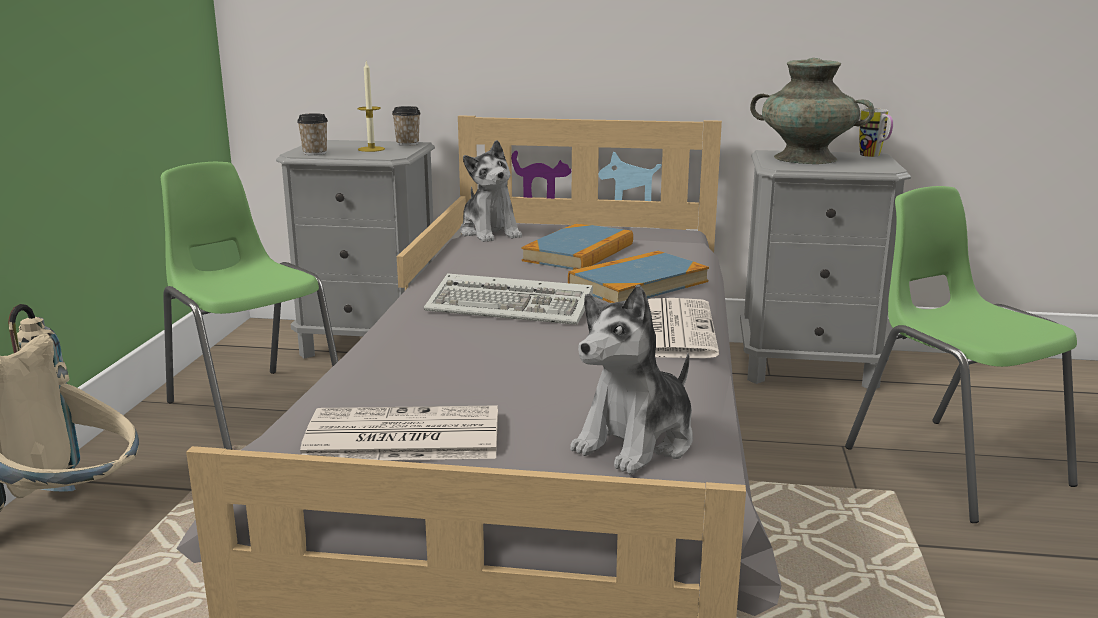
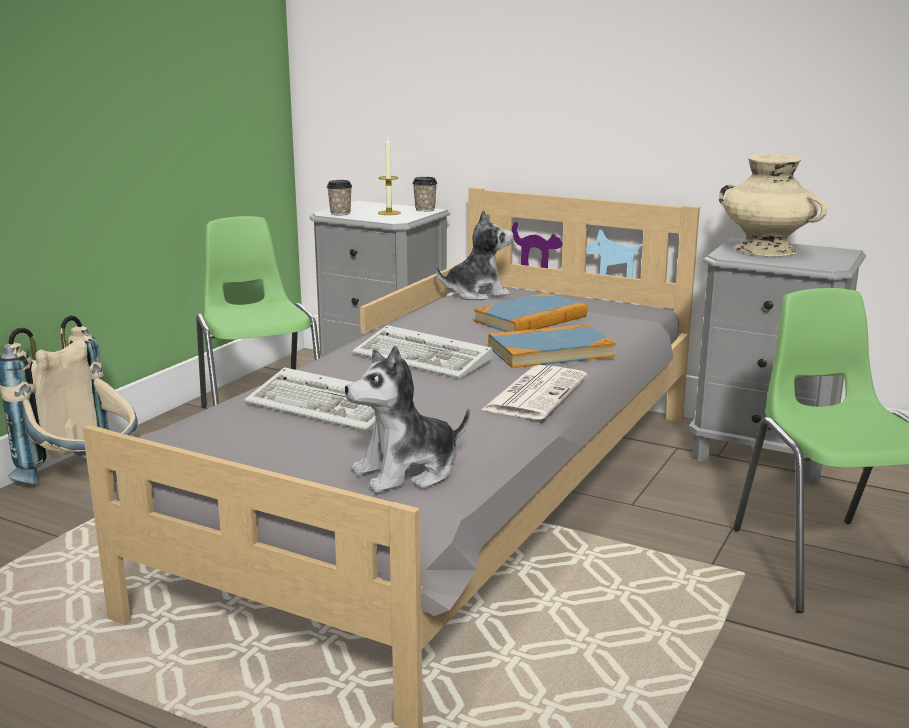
camera: 20 degrees right, 0 degrees up
(400, 437) = (244, 442): newspaper -> none
(461, 377) = (329, 407): none -> keyboard
(490, 233) = (476, 294): plush toy -> plush toy turned 105 degrees counterclockwise
(806, 158) = (765, 250): turquoise vase -> beige vase
(874, 156) = (841, 252): mug -> none

